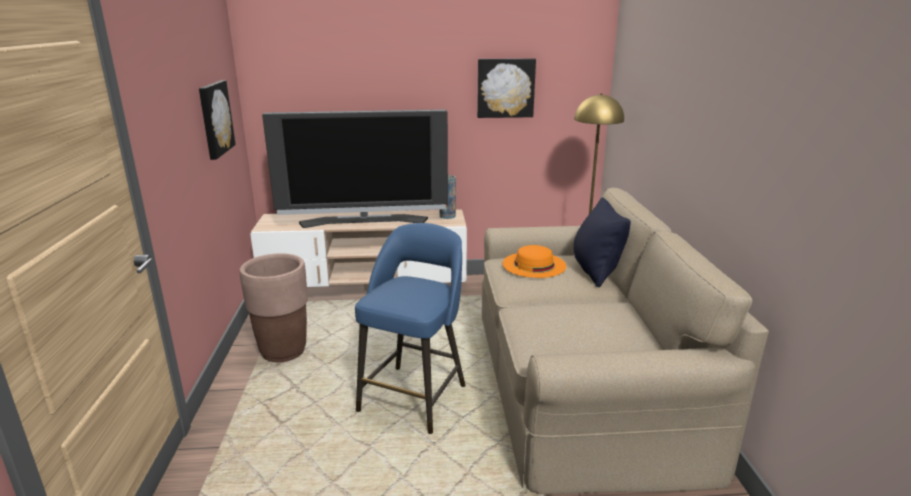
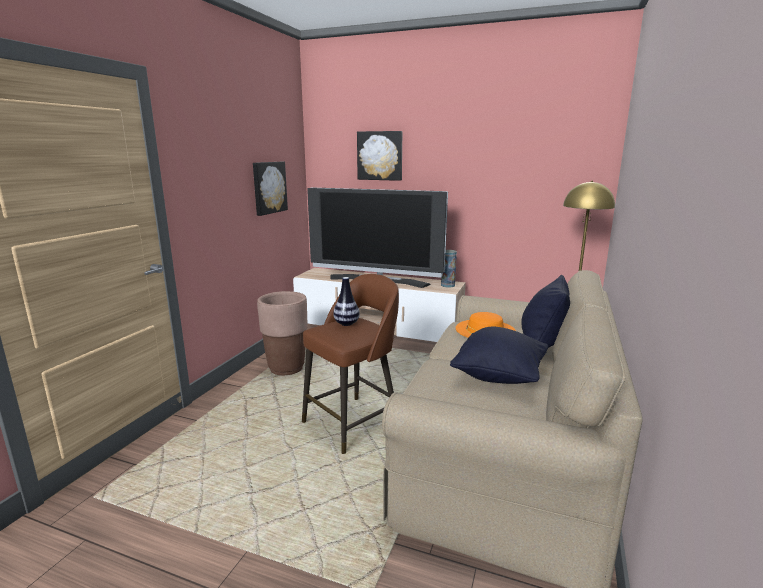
camera: 25 degrees right, 5 degrees down
(401, 287) = (346, 324): none -> vase
(414, 396) = (353, 423): blue stool -> brown stool
(505, 88) = (511, 177): picture -> picture (380, 155)
(589, 313) = (499, 376): none -> black pillow

